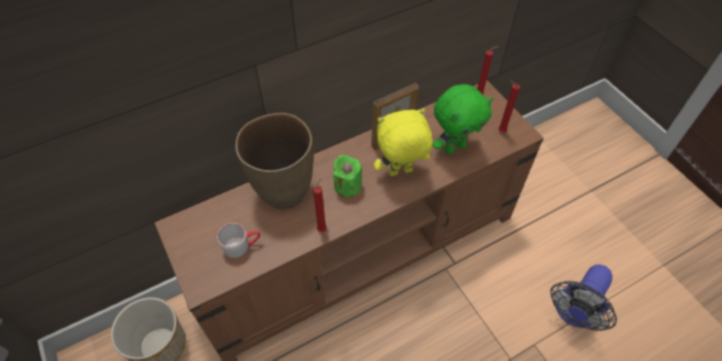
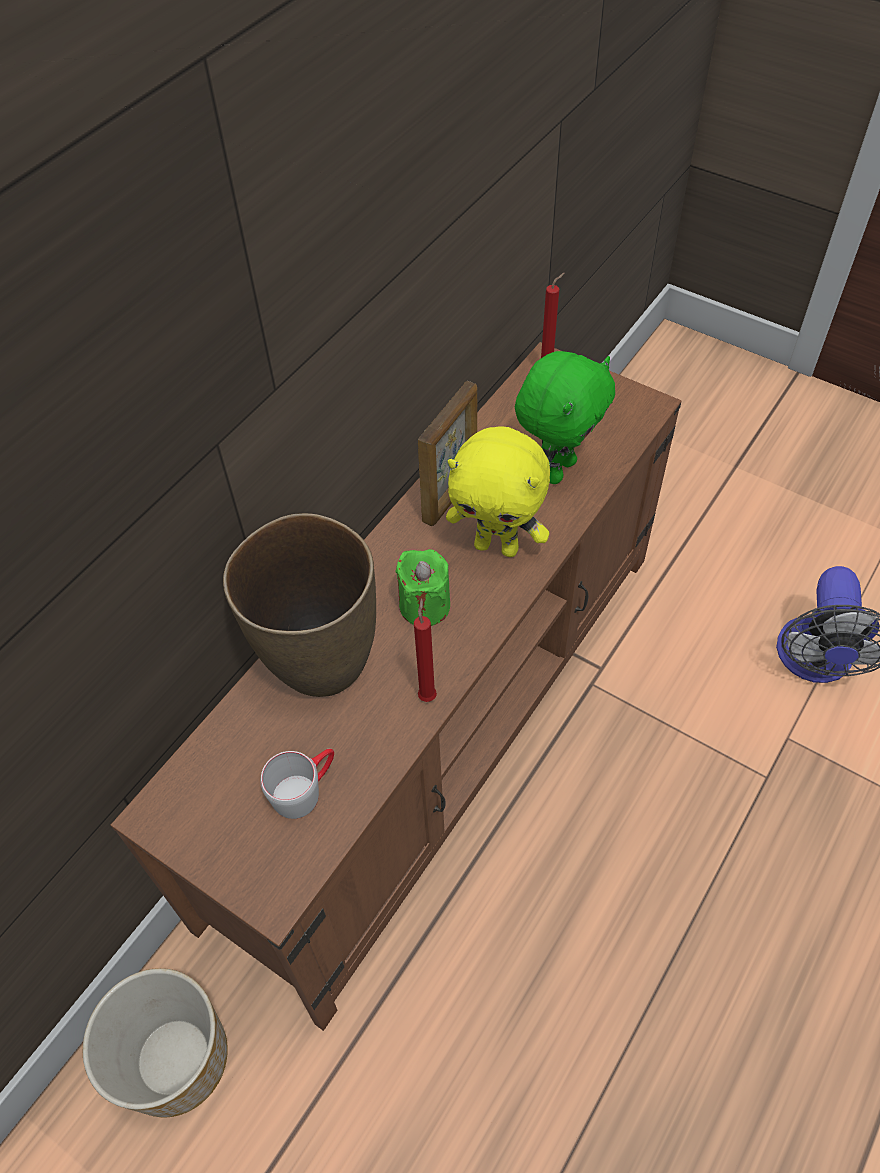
camera: 25 degrees left, 0 degrees up
(400, 173) = (497, 546): yellow plush toy -> yellow plush toy turned 120 degrees counterclockwise
(500, 131) = (611, 415): red candle -> none

